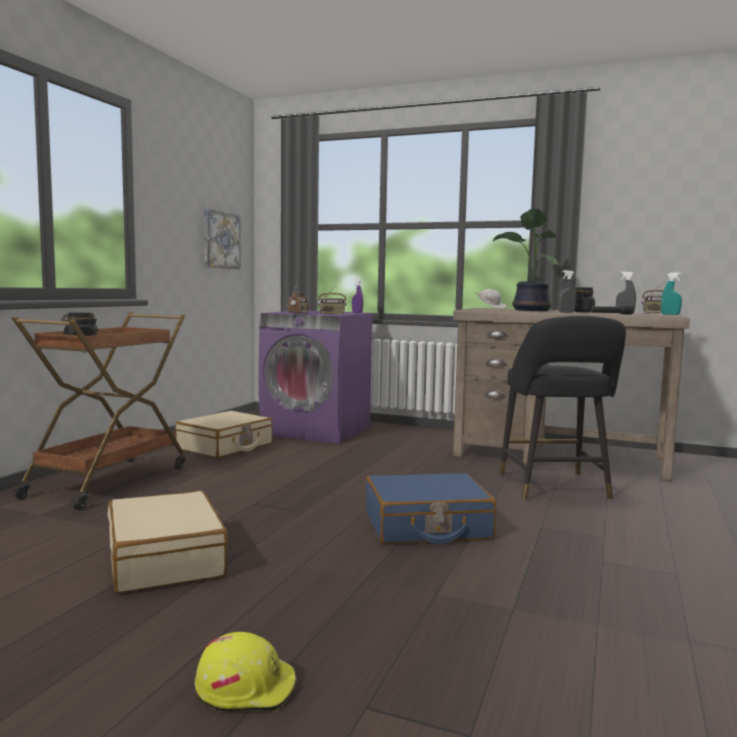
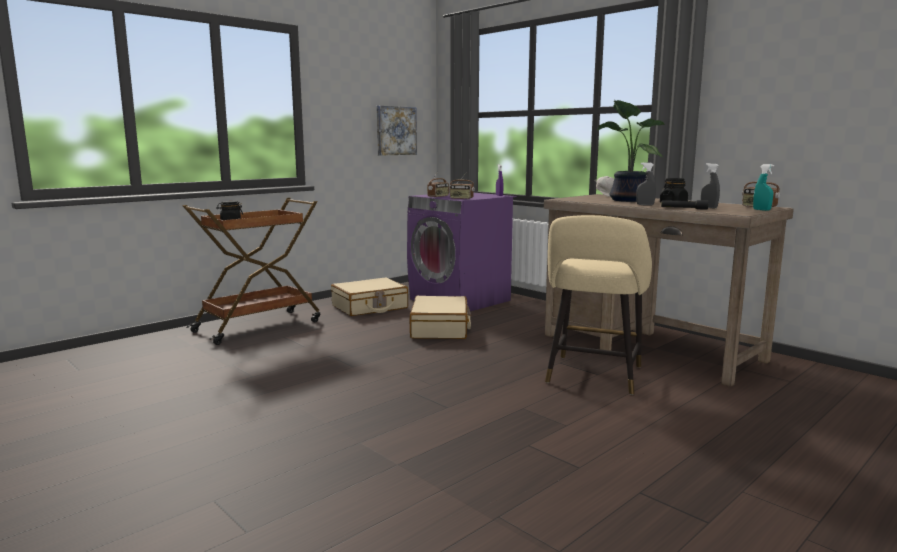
camera: 25 degrees right, 5 degrees up
(166, 559) = (225, 386): beige suitcase -> beige suitcase (440, 329)
(246, 688) = (167, 473): yellow hard hat -> none
(427, 526) = (429, 392): blue suitcase -> none
(555, 488) = (593, 377): black stool -> beige stool

